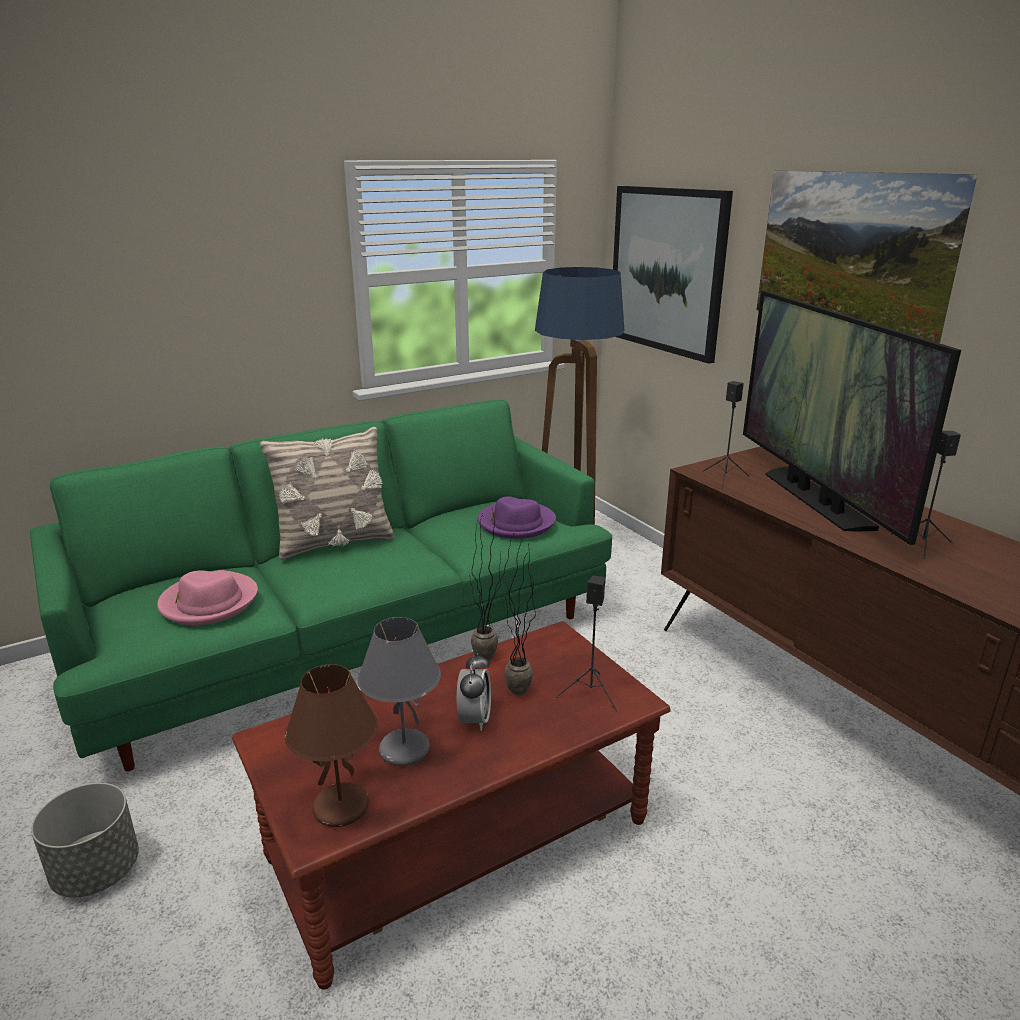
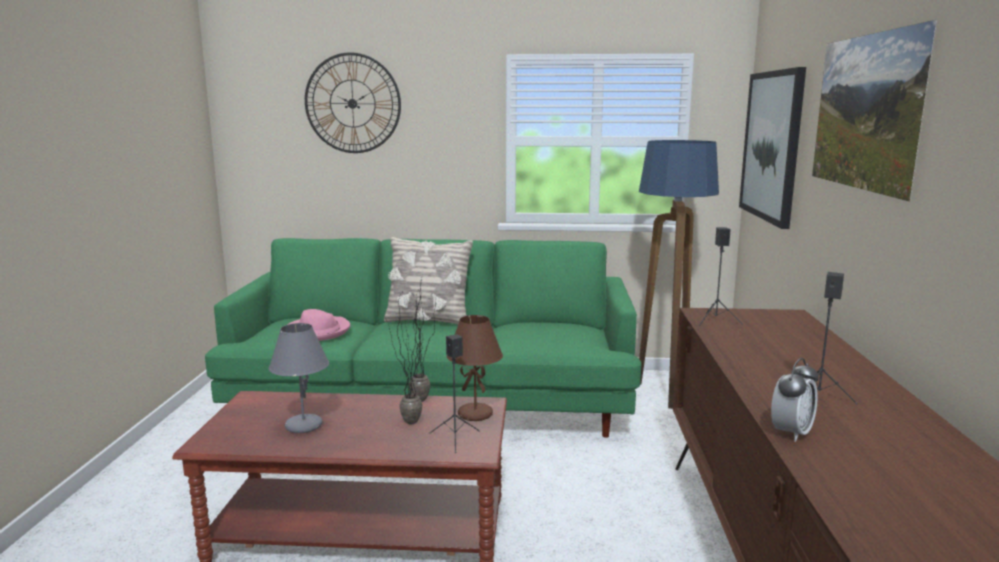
camera: 35 degrees right, 10 degrees down
(97, 871) = (180, 465): grey planter -> none
(120, 240) = (352, 103): none -> wall clock
(341, 806) = (235, 437): brown table lamp -> brown table lamp (476, 414)
(474, 719) = (363, 426): alarm clock -> alarm clock (791, 433)
(516, 523) = (563, 337): purple hat -> none
(815, 499) = (775, 348): television -> none

